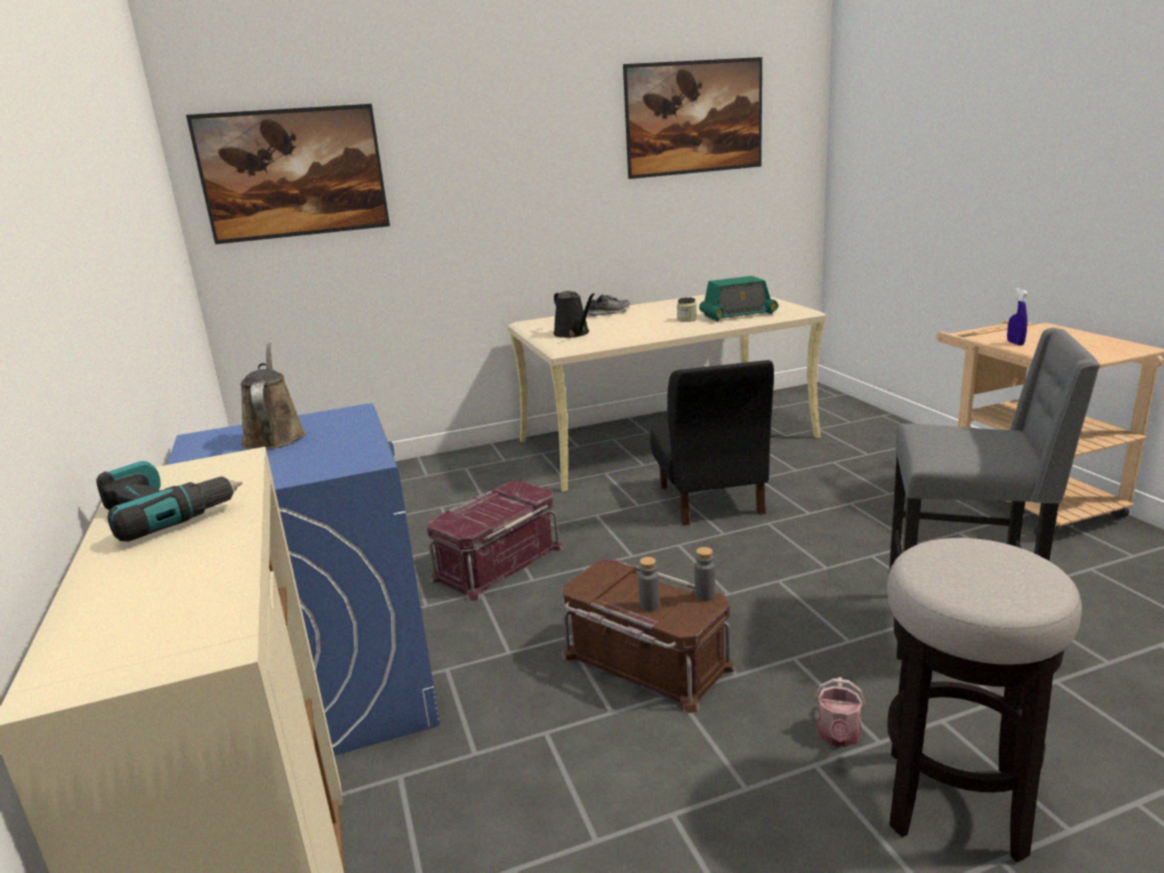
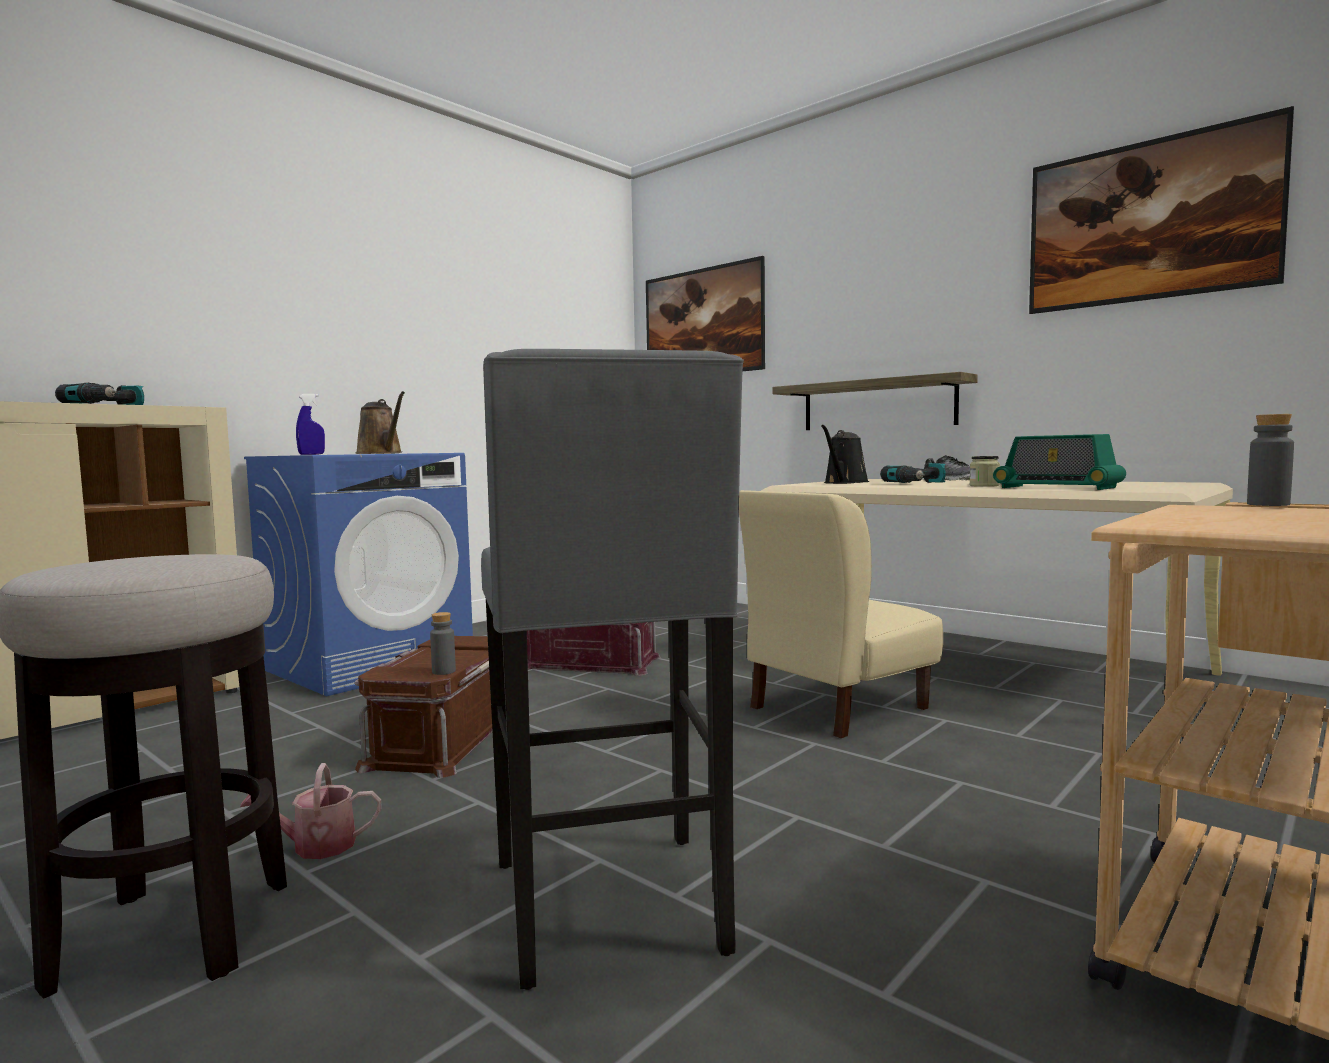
camera: 60 degrees right, 15 degrees down
(274, 436) = (381, 453): brown watering can -> brown watering can turned 90 degrees clockwise
(515, 254) = (877, 404): none -> shelf
(630, 324) = (919, 483): none -> power drill
(649, 605) = (423, 662): grey bottle -> grey bottle (1268, 504)
(710, 500) = (836, 707): black chair -> beige chair
(1015, 343) = (1205, 512): blue spray bottle -> blue spray bottle (311, 454)

